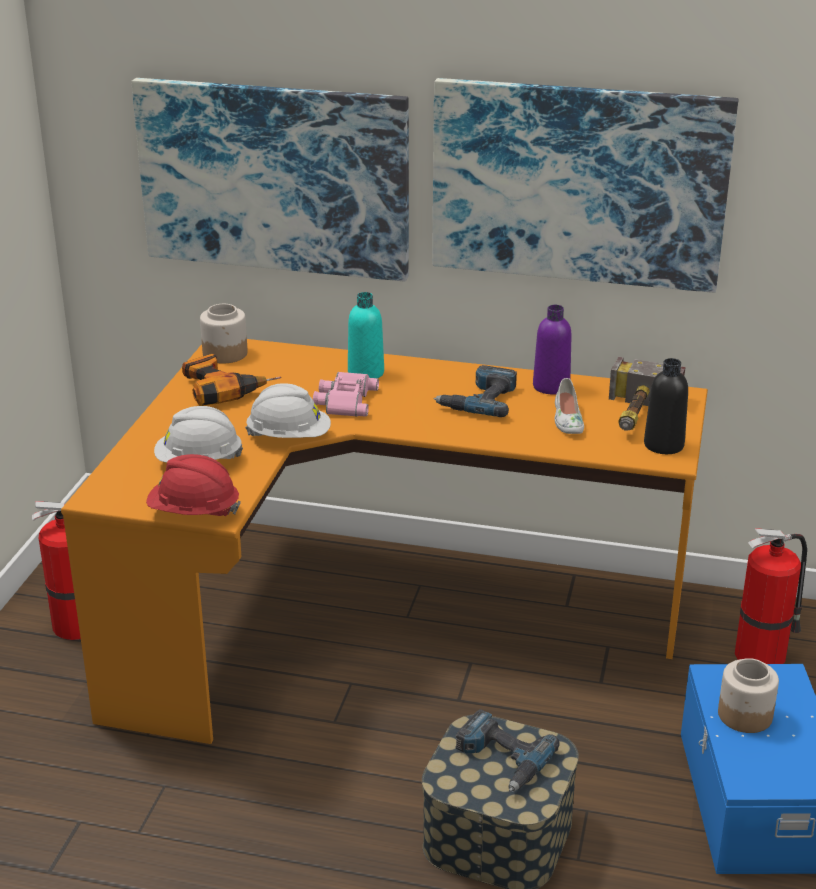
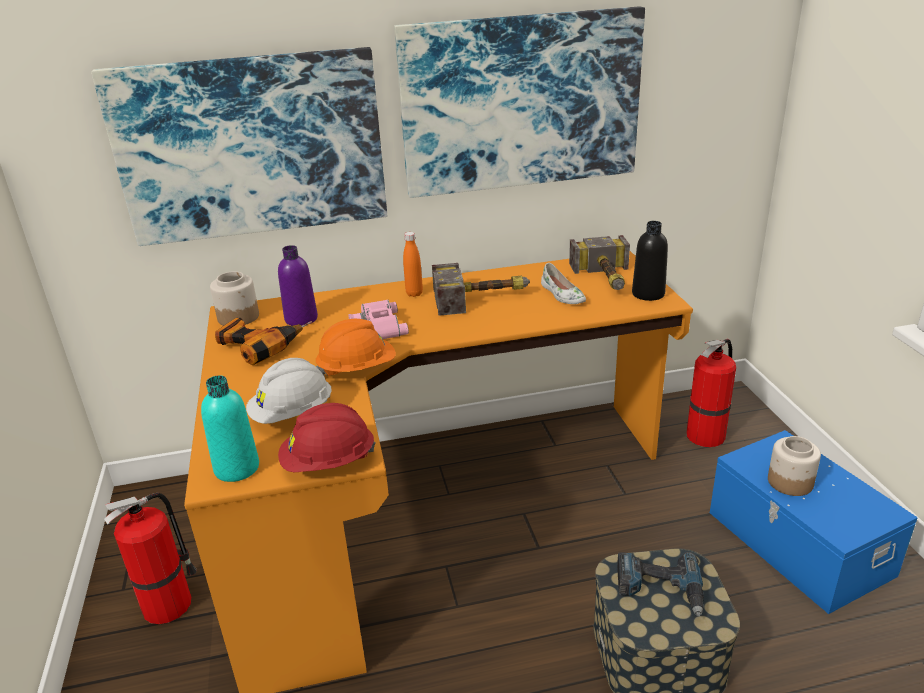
camera: 25 degrees left, 0 degrees up
(289, 437) = (357, 369): white hard hat -> orange hard hat
(366, 373) = (374, 301): turquoise bottle -> turquoise bottle (237, 468)
(414, 375) = (414, 293): none -> orange bottle
(479, 400) = (483, 298): power drill -> hammer
(551, 386) = (525, 275): purple bottle -> purple bottle (301, 319)

